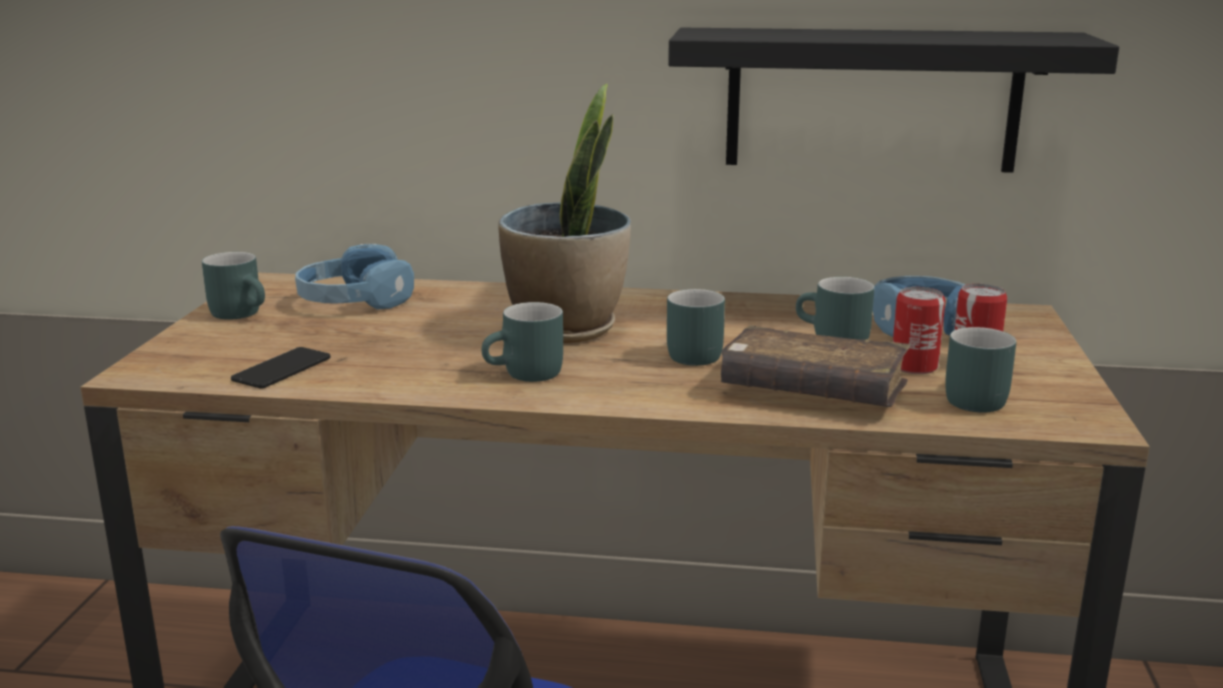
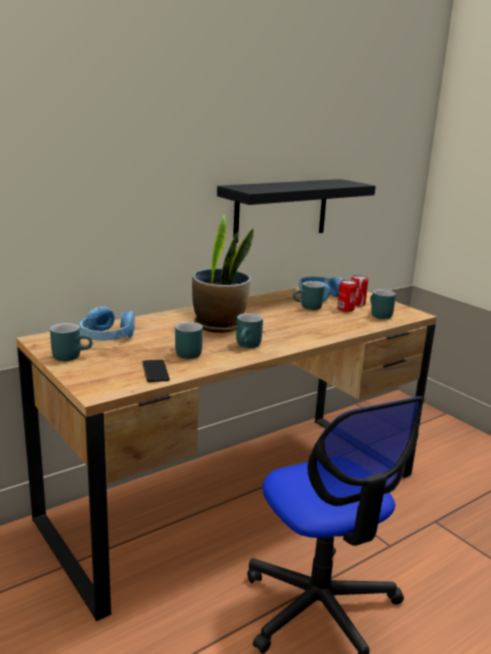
camera: 45 degrees left, 0 degrees up
(692, 353) = (279, 322): turquoise mug -> turquoise mug (184, 353)
(813, 391) = (338, 324): brown book -> none

